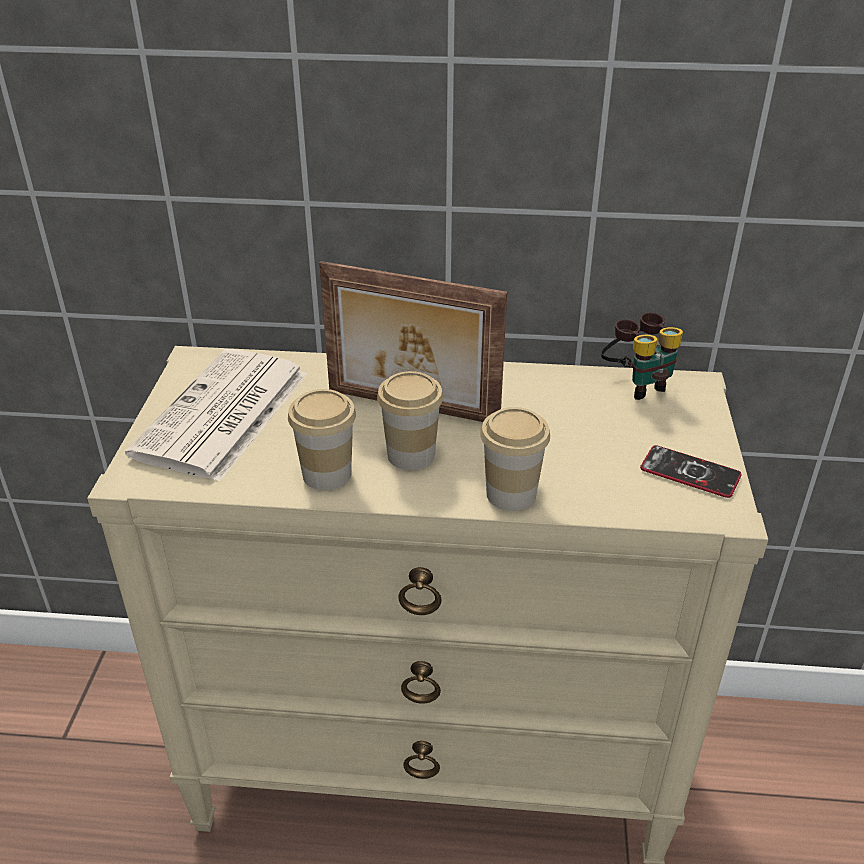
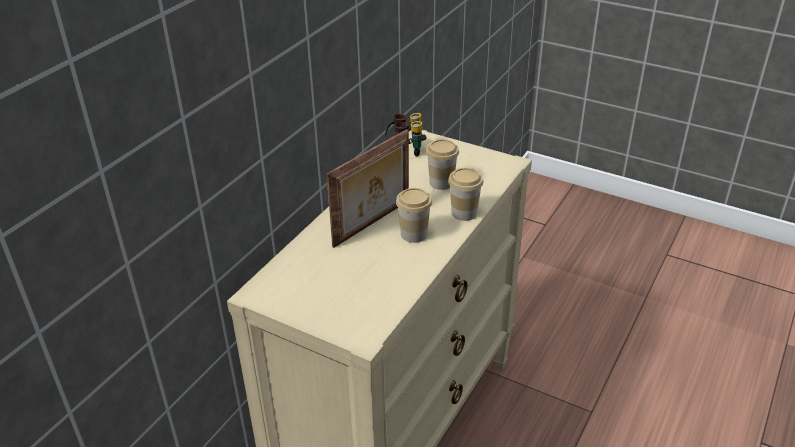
camera: 65 degrees left, 0 degrees up
(222, 416) = (327, 293): newspaper -> none
(327, 474) = (411, 265): cup -> cup (441, 182)
(690, 473) = (480, 161): phone -> none

